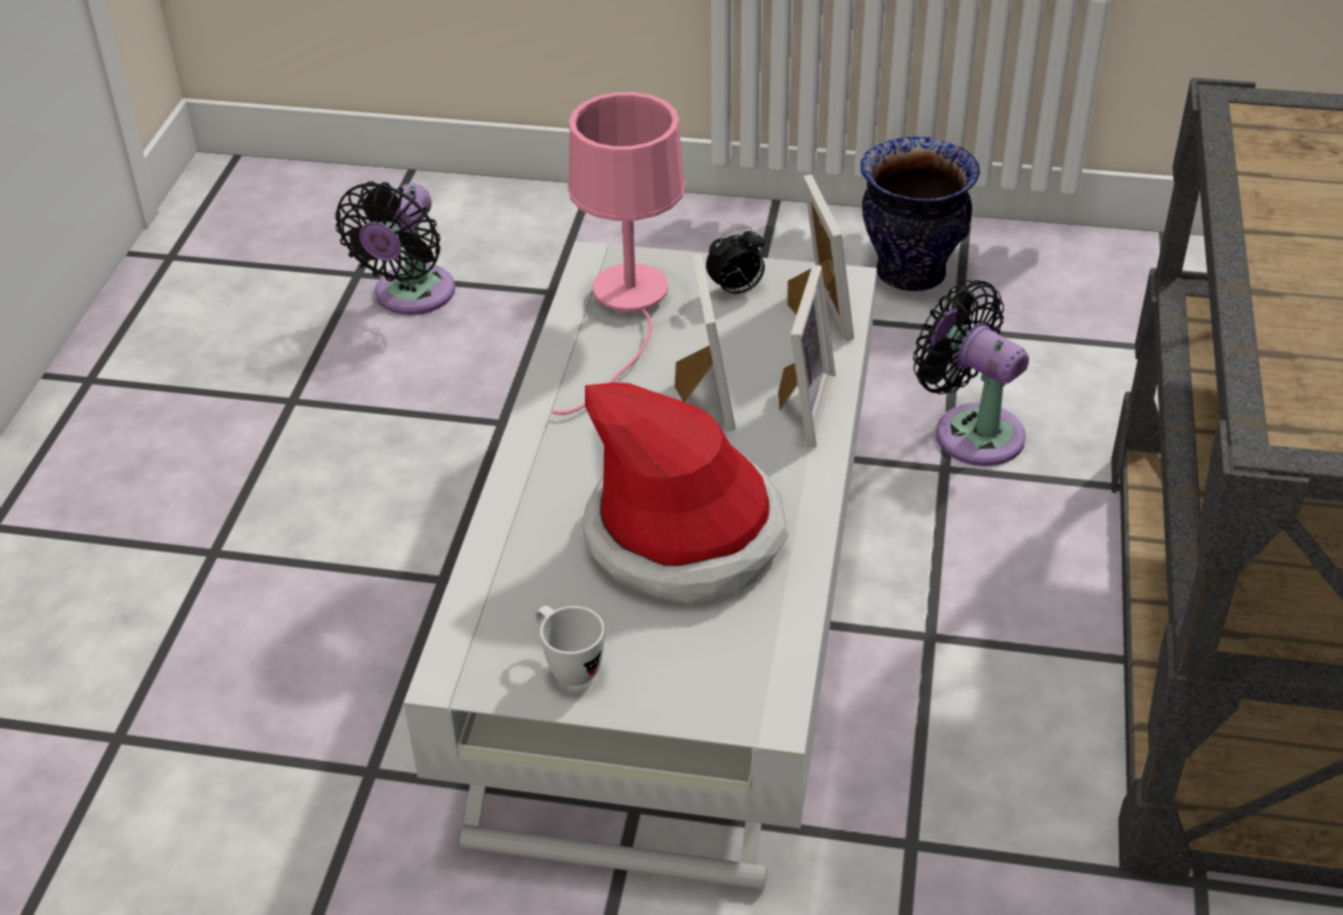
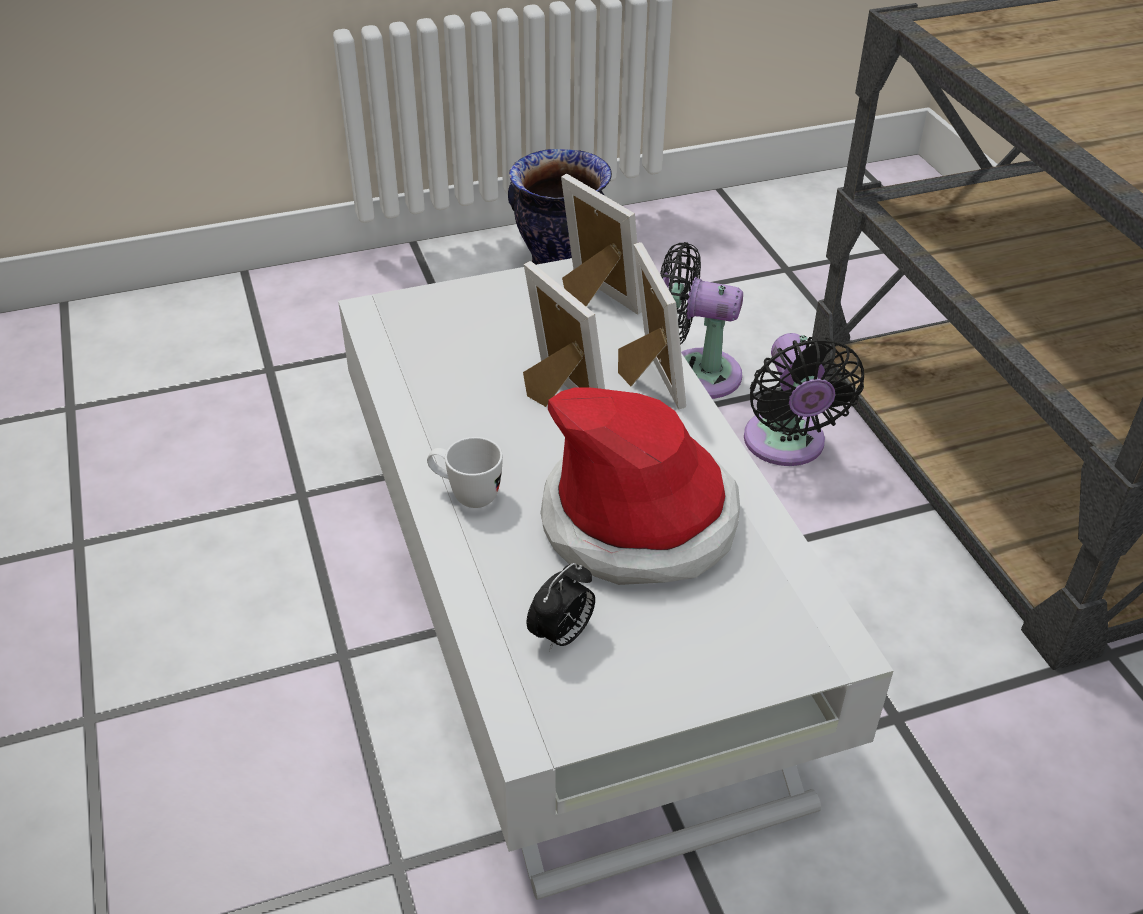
camera: 30 degrees left, 0 degrees up
(410, 296) = (137, 412): black fan -> black fan (786, 445)
(567, 665) = (632, 678): white mug -> white mug (466, 495)
(628, 311) = (434, 345): pink table lamp -> none
(736, 290) = (514, 301): alarm clock -> alarm clock (562, 635)

